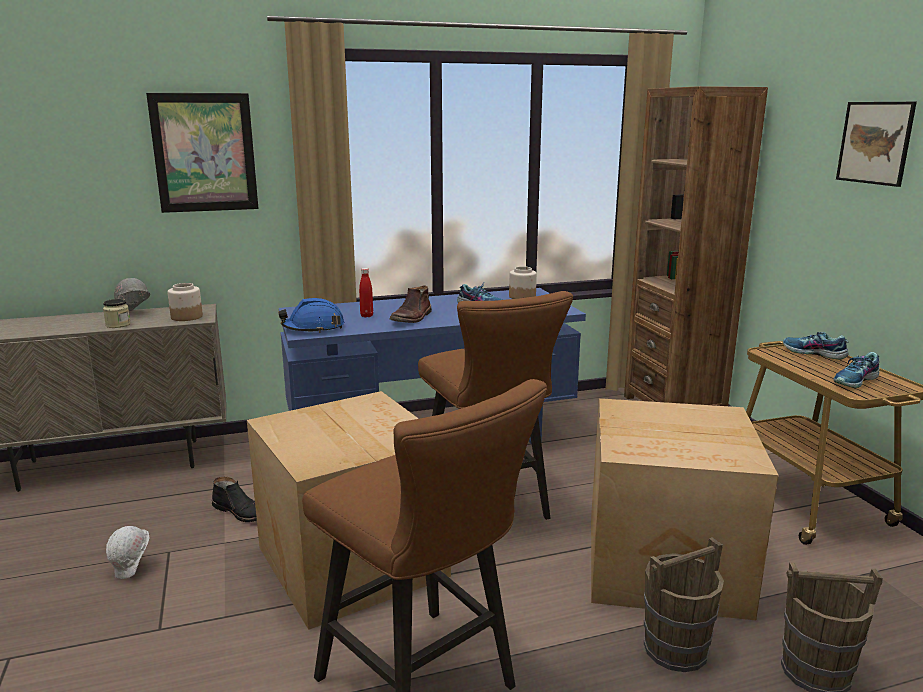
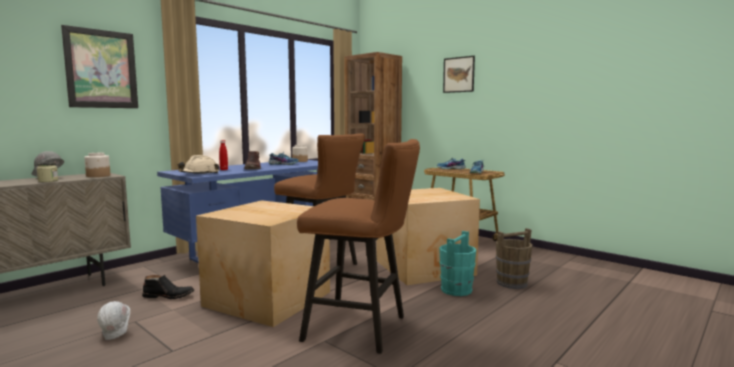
camera: 30 degrees left, 10 degrees down
(313, 328) = (199, 174): blue hard hat -> beige hard hat
(676, 649) = (456, 290): brown bucket -> turquoise bucket

